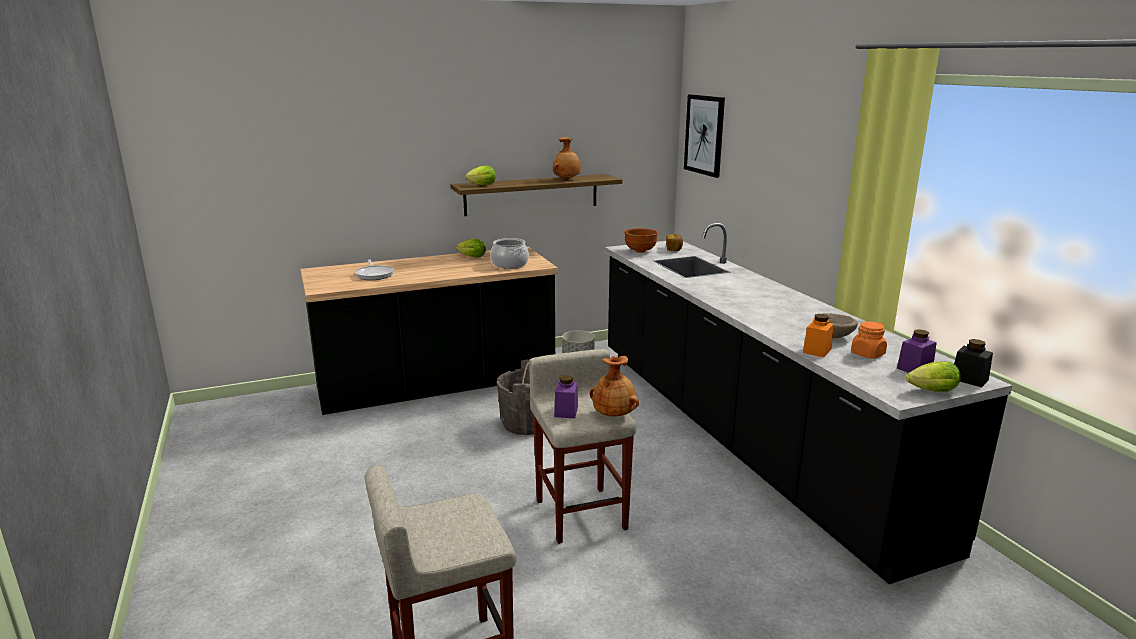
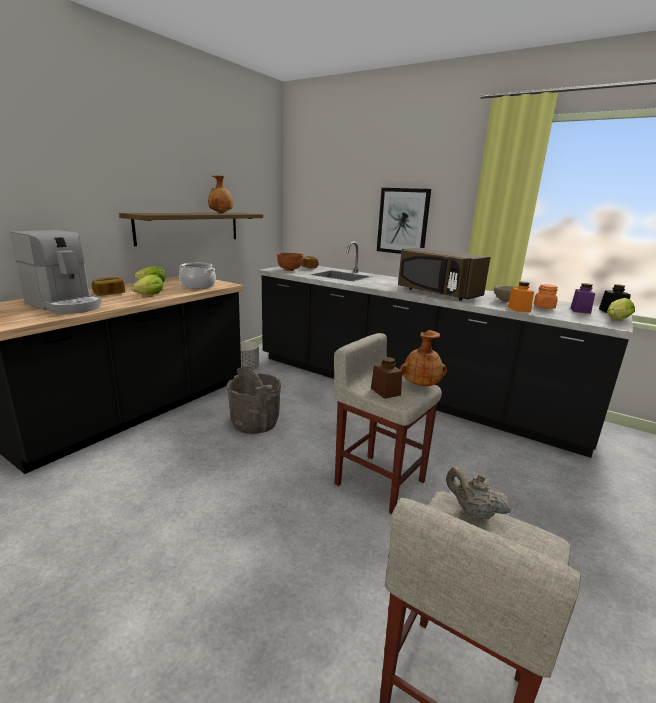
camera: 35 degrees left, 0 degrees up
(374, 274) = (66, 305): frying pan -> coffee machine
(421, 266) = (110, 294): none -> bread
(475, 511) = (473, 512): none -> beige teapot
(480, 185) = (154, 213): lettuce -> lettuce (148, 295)
(566, 411) = (385, 392): purple jar -> brown jar
(704, 135) = (313, 182): picture -> picture (403, 221)
(758, 310) = (437, 293): none -> brown microwave

